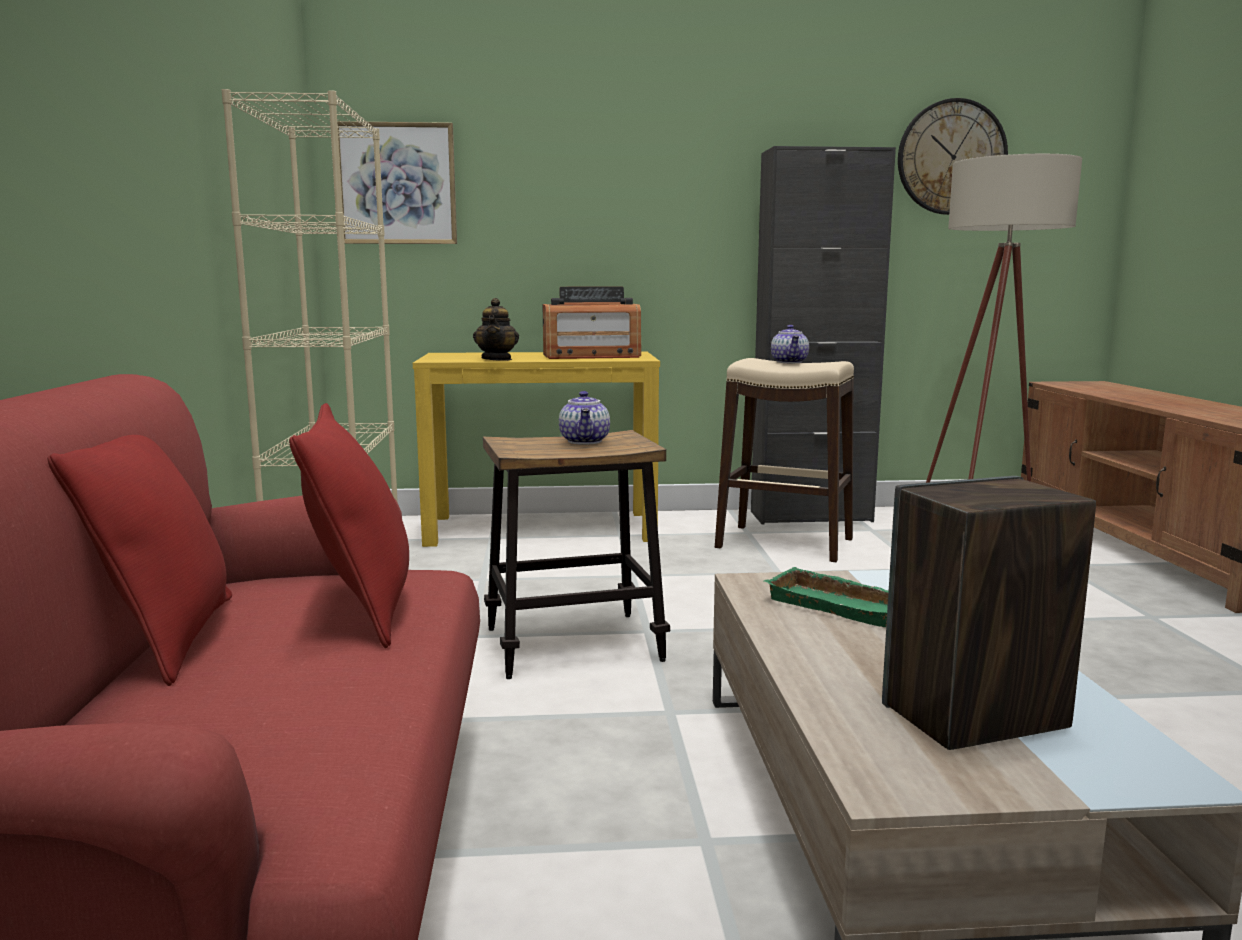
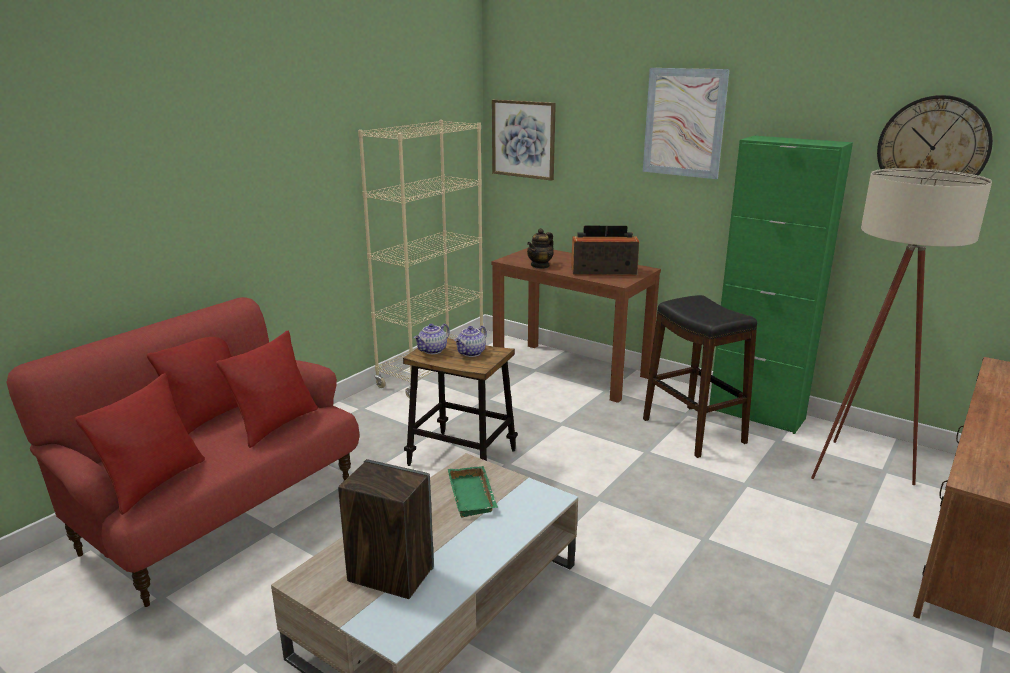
camera: 40 degrees right, 10 degrees up
(276, 764) = (154, 483): none -> red pillow
(542, 528) = (571, 371): yellow console table -> brown console table
(591, 356) = (603, 271): radio -> radio turned 150 degrees clockwise
(661, 144) = (684, 123): none -> picture
(785, 543) = (694, 431): beige stool -> black stool
(790, 362) = (705, 309): teapot -> teapot (433, 351)
(811, 516) = (756, 414): black cabinet -> green cabinet

